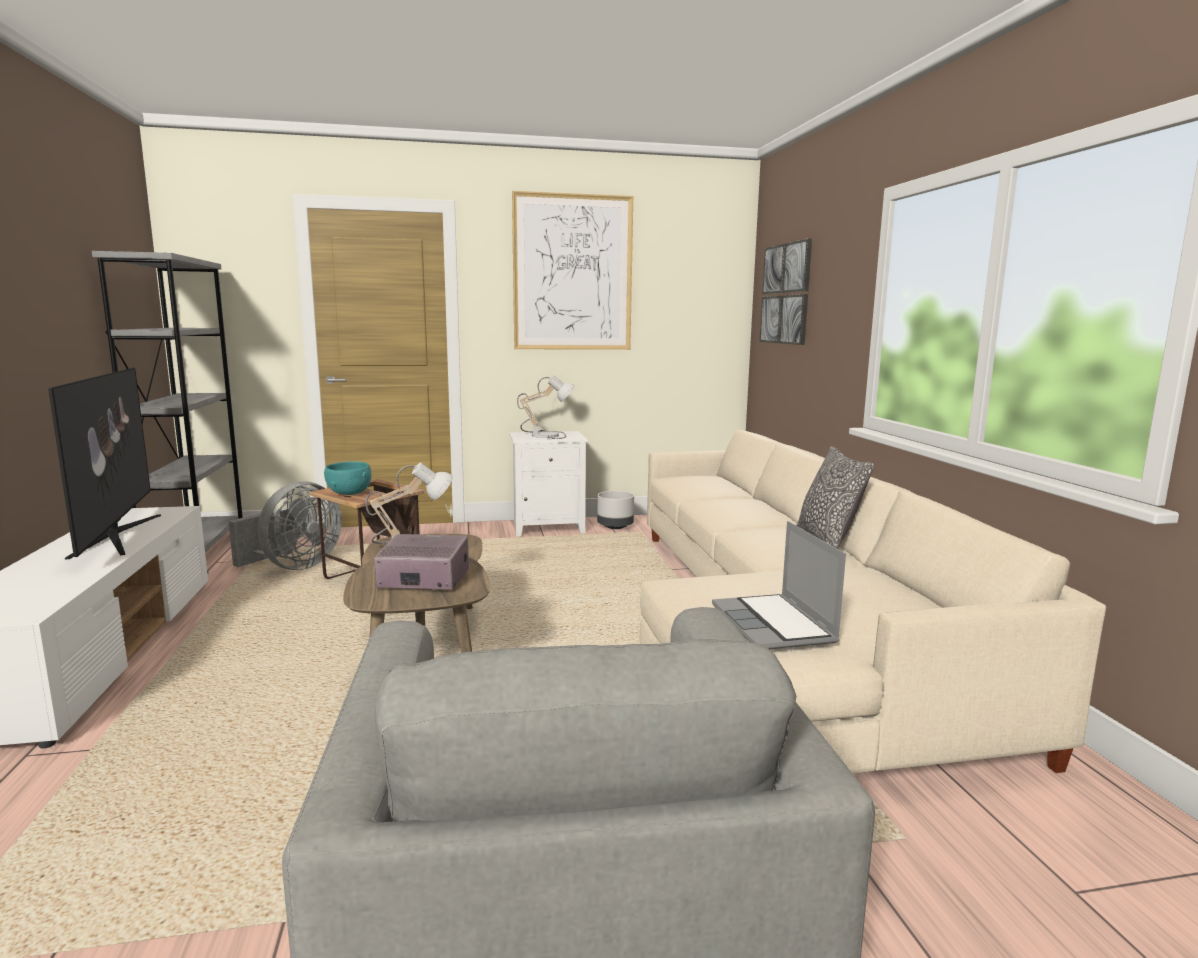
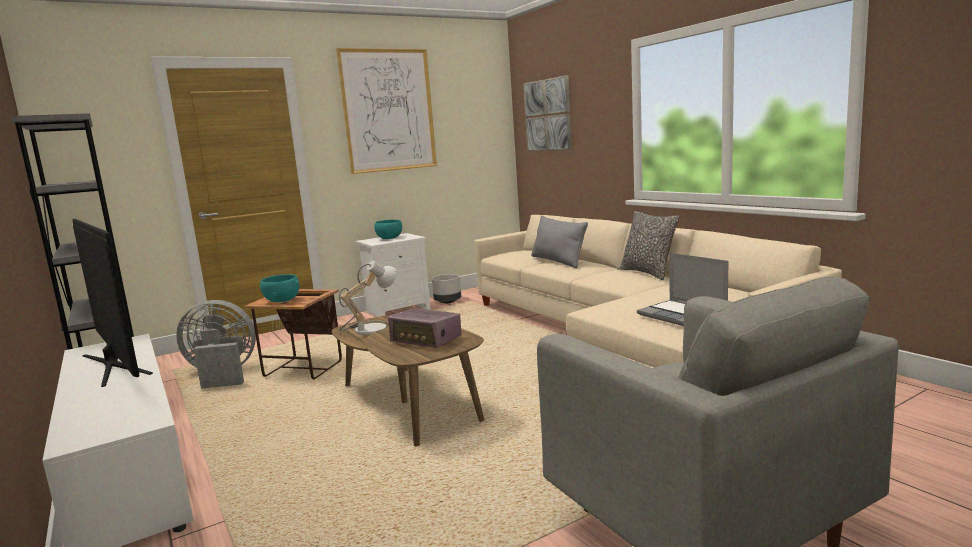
camera: 20 degrees left, 0 degrees up
(294, 566) = (222, 375): grey fan -> grey fan turned 105 degrees counterclockwise
(423, 580) = (426, 340): radio -> radio turned 135 degrees counterclockwise
(547, 435) = (389, 238): table lamp -> turquoise bowl
(731, 500) = (557, 261): none -> grey pillow

